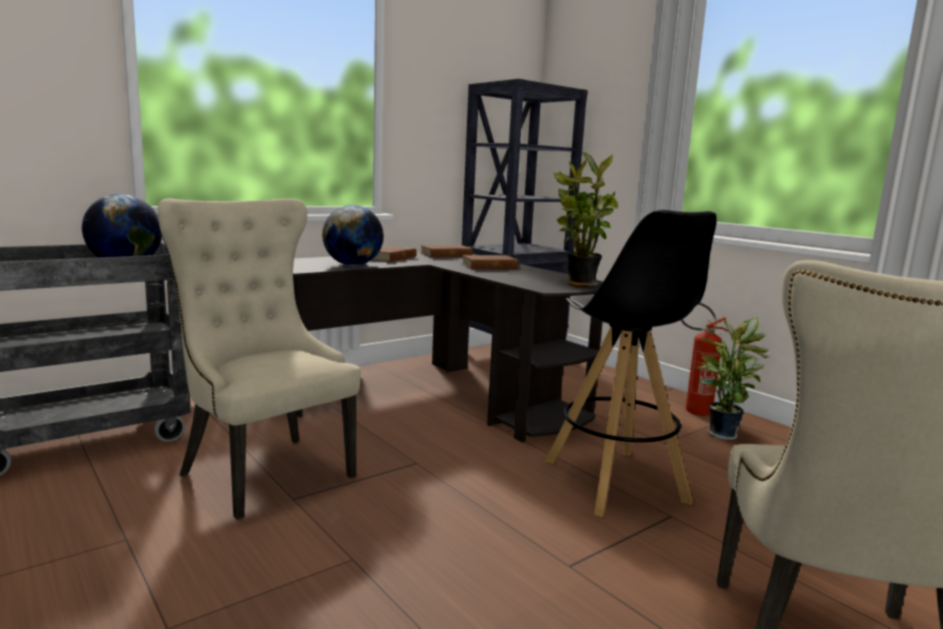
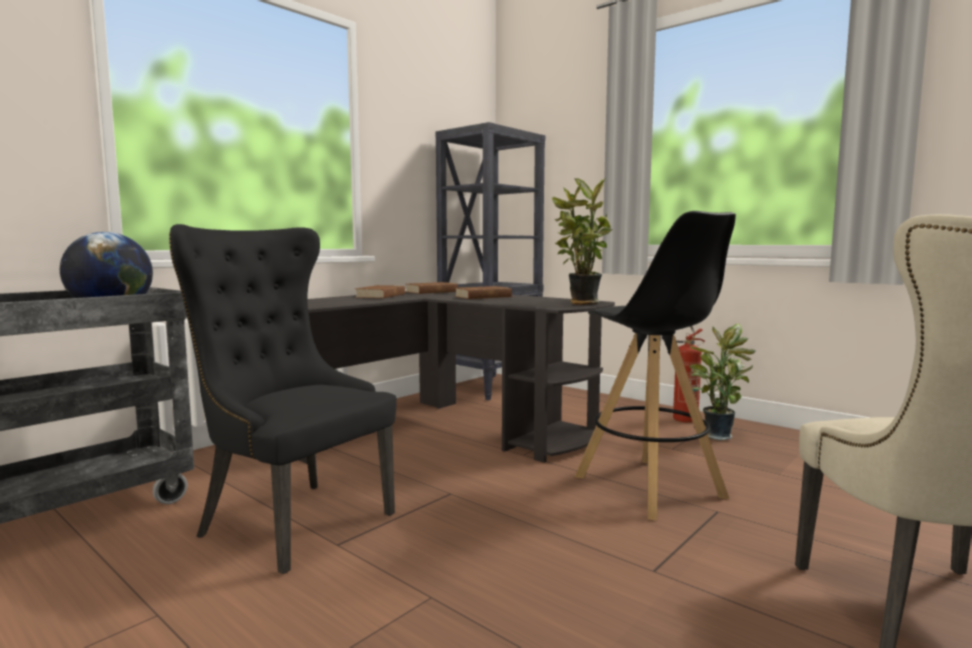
camera: 10 degrees left, 5 degrees down
(266, 473) = (295, 523): beige chair -> black chair
(353, 265) = (351, 302): globe -> none

